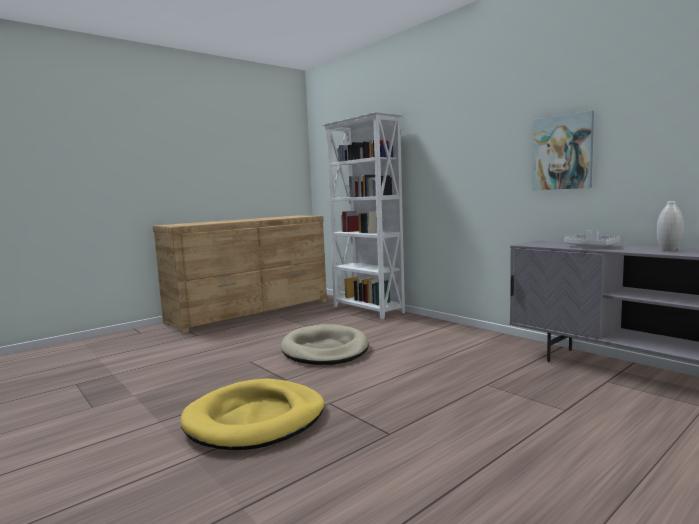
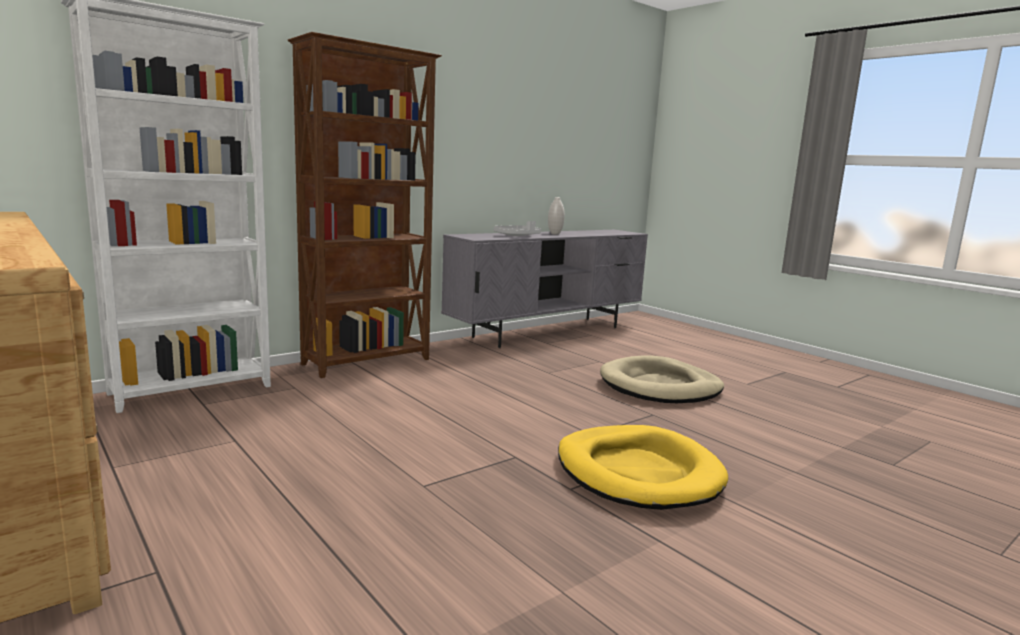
camera: 90 degrees left, 5 degrees up
(325, 349) = (399, 430): beige dog bed -> beige dog bed (660, 386)
(449, 329) = (368, 362): none -> brown bookcase
(562, 152) = (463, 144): picture -> none

